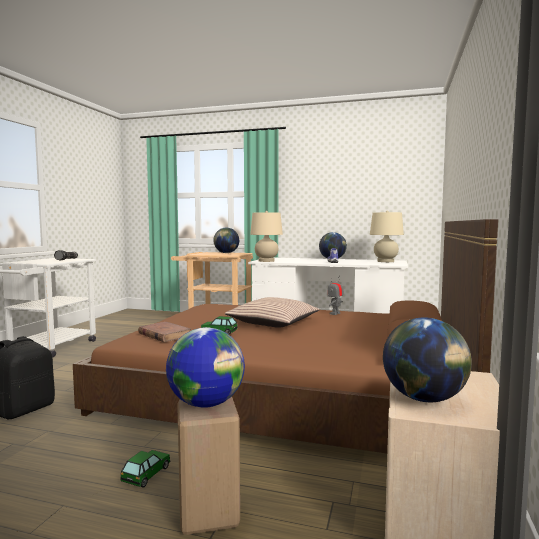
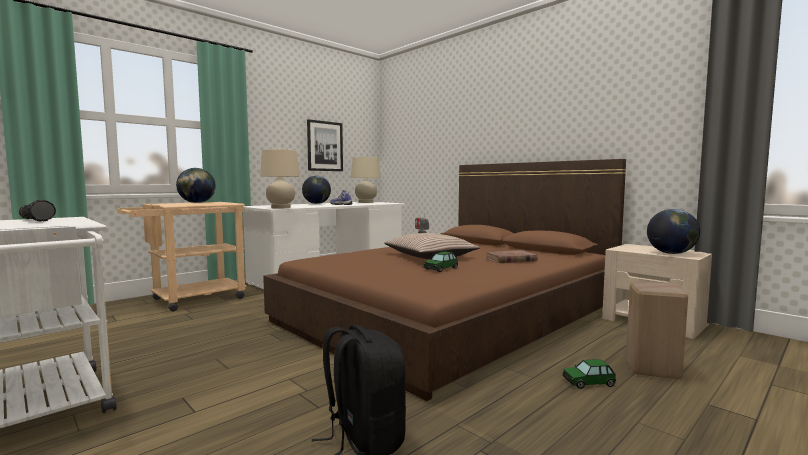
camera: 60 degrees left, 0 degrees up
(146, 474) = (588, 382): toy car -> toy car turned 60 degrees counterclockwise
(164, 335) = (430, 280): brown book -> brown book (510, 260)
(206, 403) = (655, 285): globe -> none
(362, 201) = (325, 146): none -> picture

